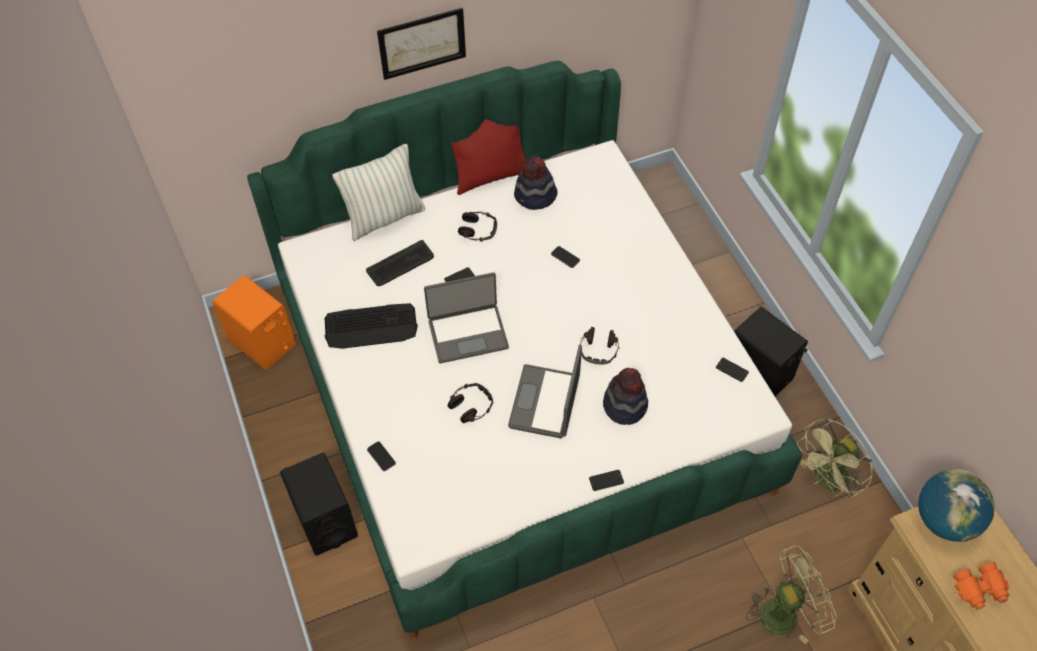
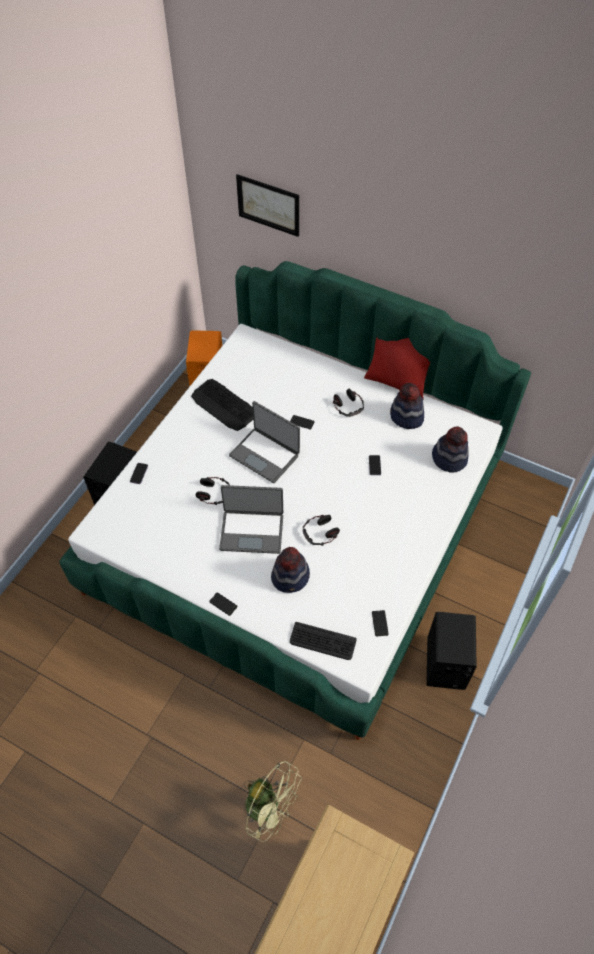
camera: 50 degrees right, 0 degrees up
(384, 217) = (308, 356): pillow -> none
(400, 264) = (282, 387): keyboard -> keyboard (322, 641)
(422, 43) = (387, 250): picture -> picture (268, 205)
(546, 402) = (252, 531): laptop -> laptop turned 150 degrees counterclockwise
(611, 200) = (449, 458): none -> hat
(827, 481) = (399, 770): green fan -> none
(944, 520) = (356, 846): globe -> none
(979, 590) = (315, 911): orange binoculars -> none

